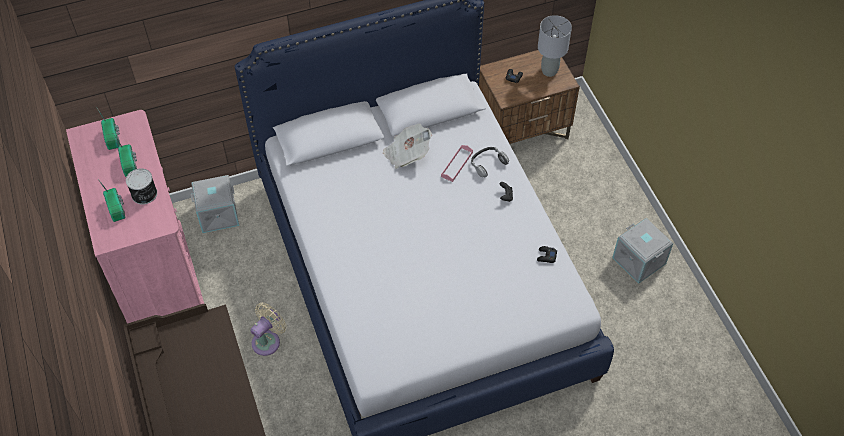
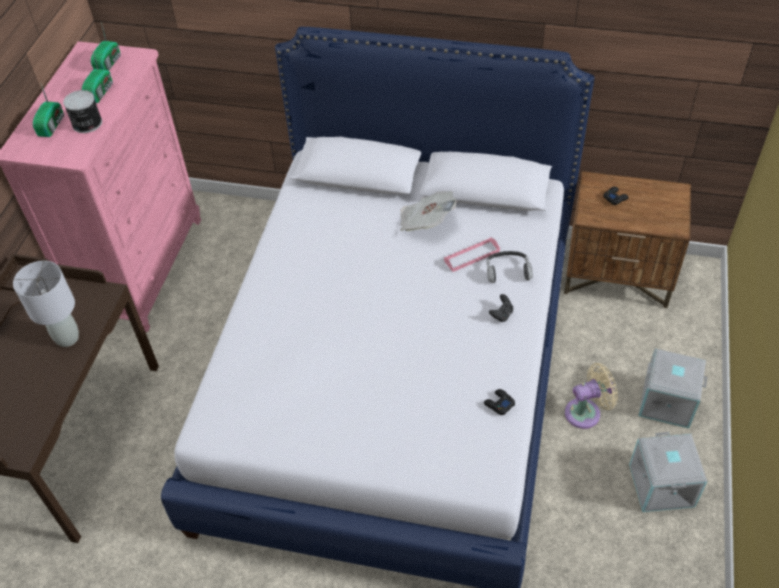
camera: 35 degrees right, 5 degrees down
(218, 214) = (246, 220): grey storage box -> grey storage box (667, 401)
(268, 340) = (195, 361): beige fan -> beige fan (586, 412)
(549, 71) = (663, 208): grey table lamp -> grey table lamp (68, 338)

